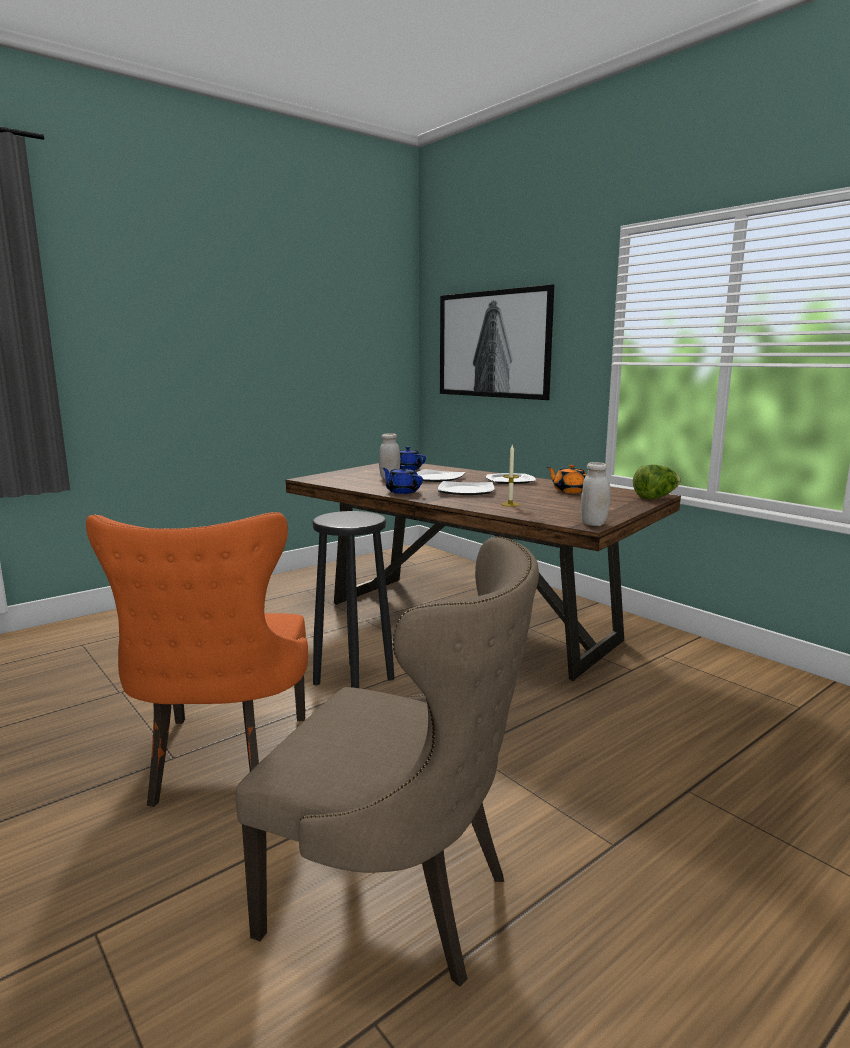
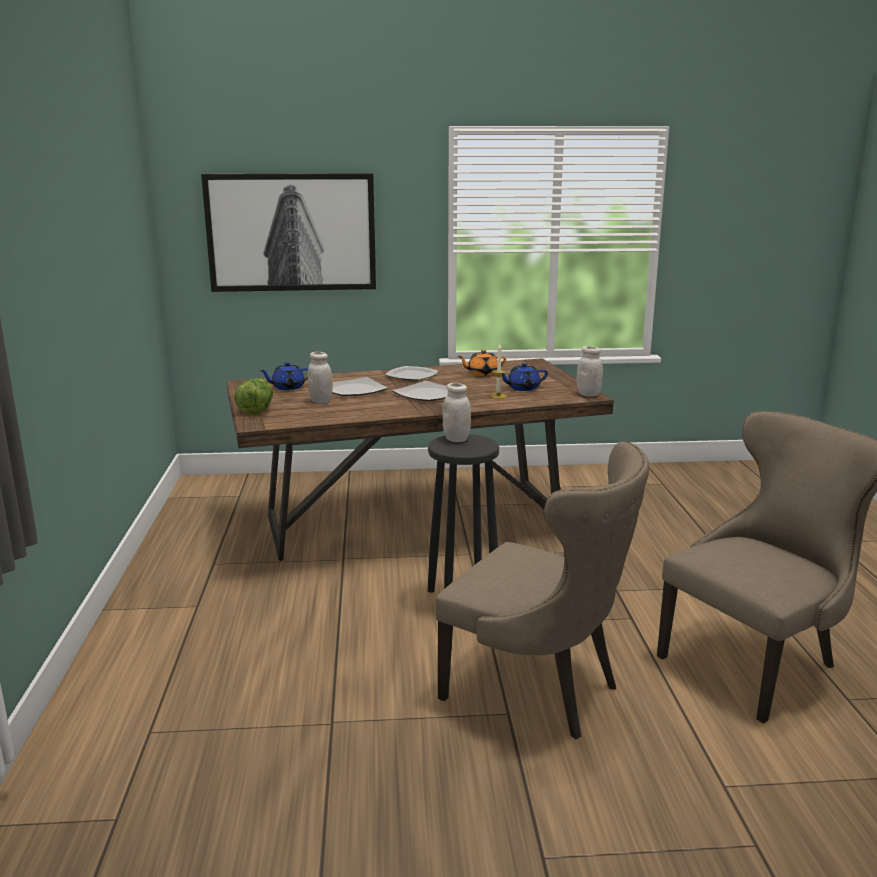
camera: 55 degrees left, 5 degrees up
(223, 761) = (538, 690): orange chair -> beige chair
(359, 514) = (456, 439): none -> white jar
(402, 491) = (391, 410): blue teapot -> blue teapot (522, 388)
(655, 497) = (539, 364): lettuce -> lettuce (257, 410)

